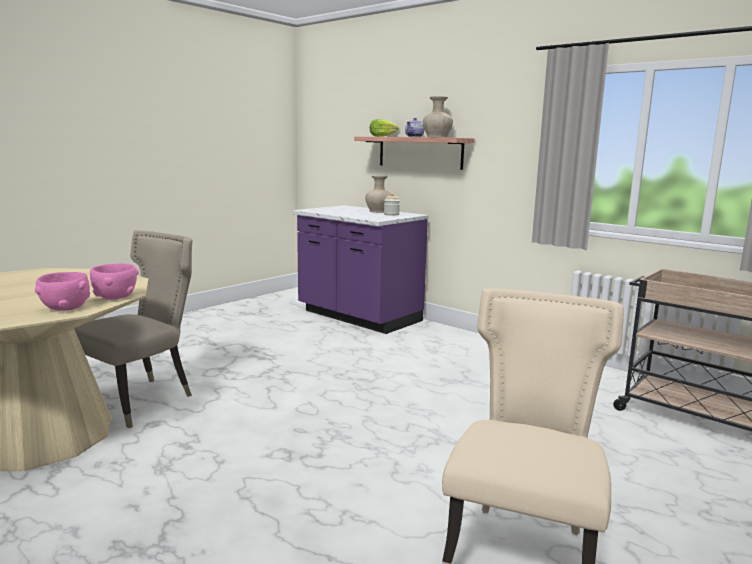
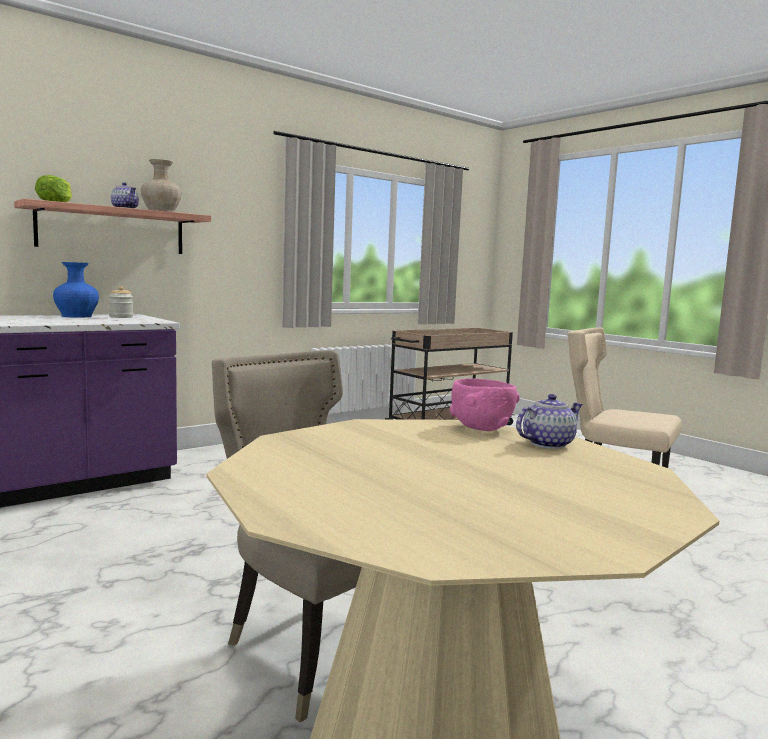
camera: 80 degrees left, 5 degrees down
(65, 309) = (547, 444): pink bowl -> teapot
(379, 211) = (77, 316): beige vase -> blue vase

